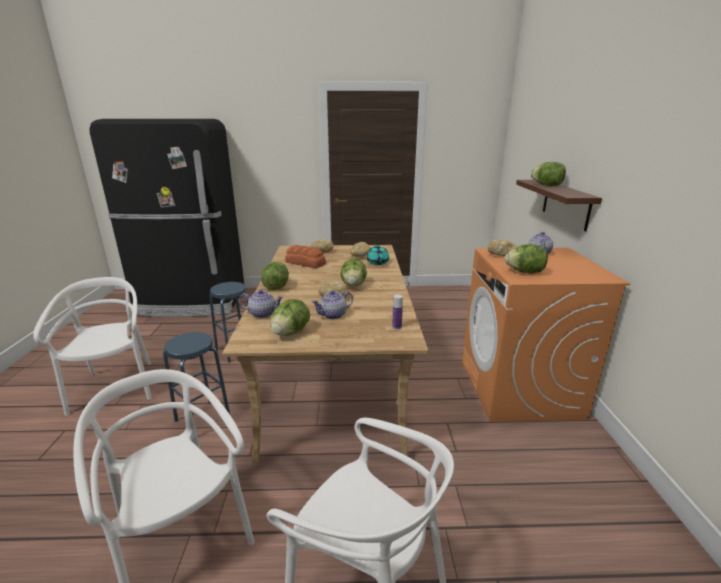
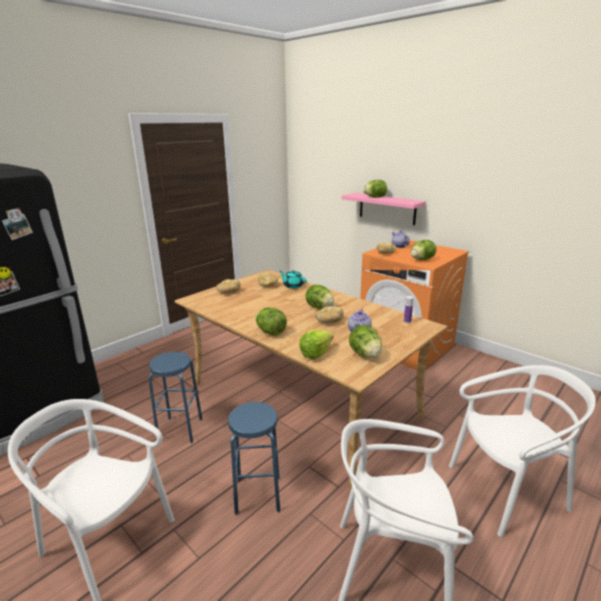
camera: 45 degrees left, 0 degrees up
(263, 314) = (316, 353): teapot -> lettuce
(305, 263) = (241, 306): bread -> none
(566, 204) = (387, 208): brown shelf -> pink shelf

